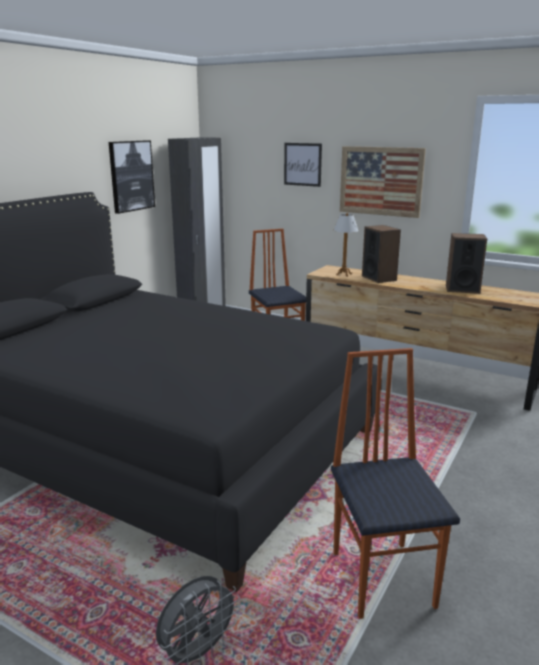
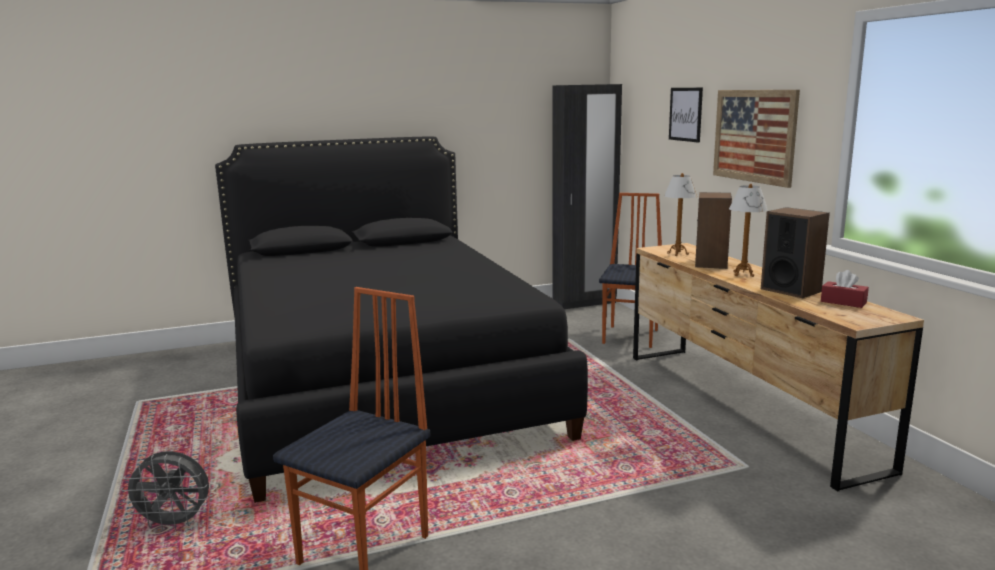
camera: 40 degrees right, 5 degrees down
(131, 176) = (498, 124): picture -> none
(414, 283) = (743, 274): none -> table lamp
(502, 292) = (843, 302): none -> red tissue box

